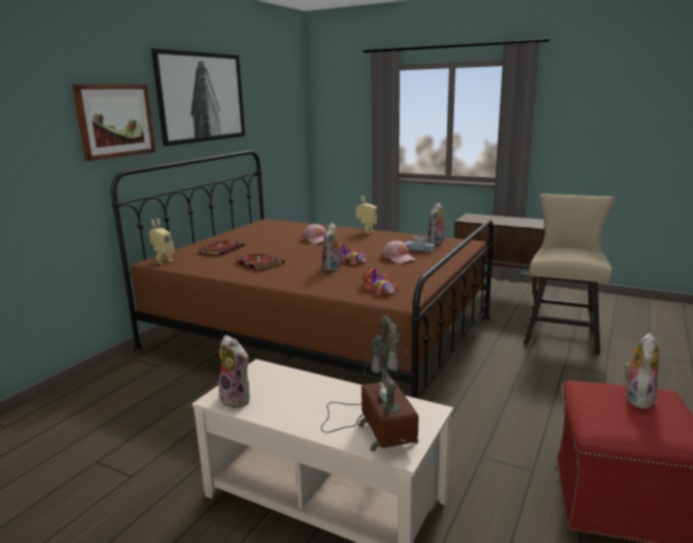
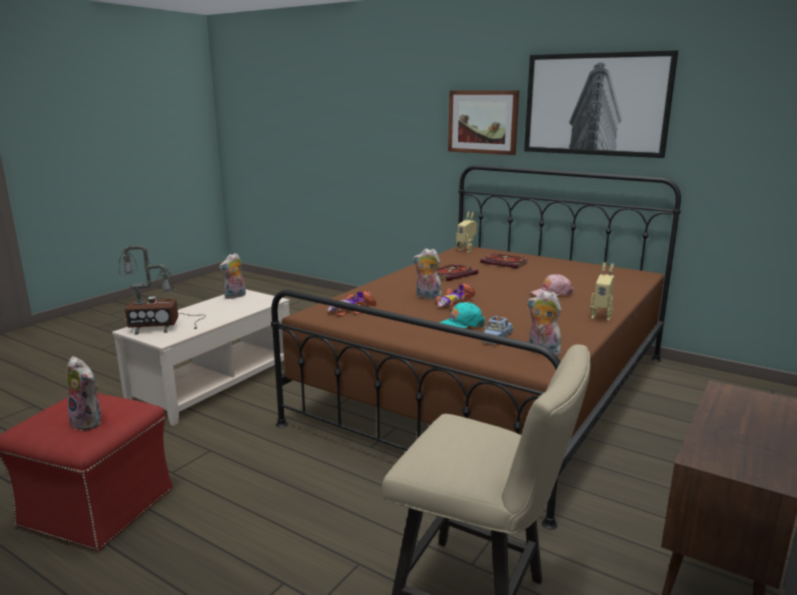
camera: 95 degrees right, 0 degrees up
(399, 258) = (460, 325): pink cap -> turquoise cap

